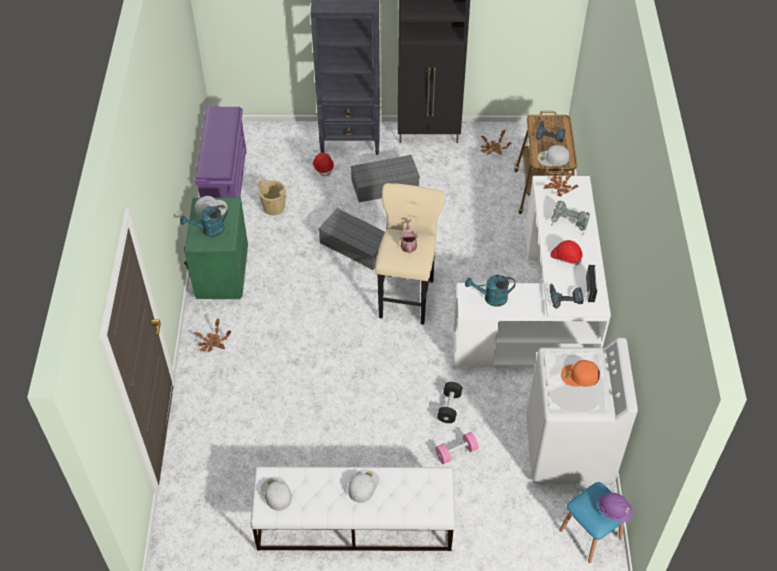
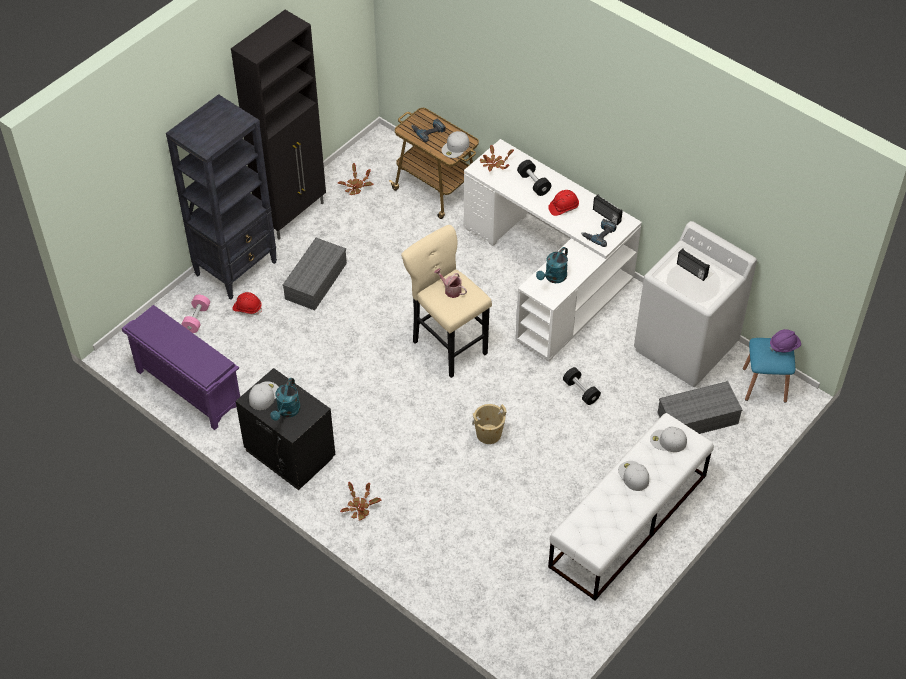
camera: 50 degrees left, 0 degrees up
(221, 273) = (288, 454): green nightstand -> black nightstand
(274, 207) = (254, 371): beige bucket -> beige bucket (488, 434)
(276, 493) = (590, 536): white cap -> white cap (668, 441)
(354, 246) = (359, 344): grey storage box -> grey storage box (697, 419)
(456, 452) = (625, 415): pink dumbbell -> pink dumbbell (197, 319)
(568, 224) = (533, 183): power drill -> black dumbbell
(579, 376) = (691, 271): orange cap -> radio

